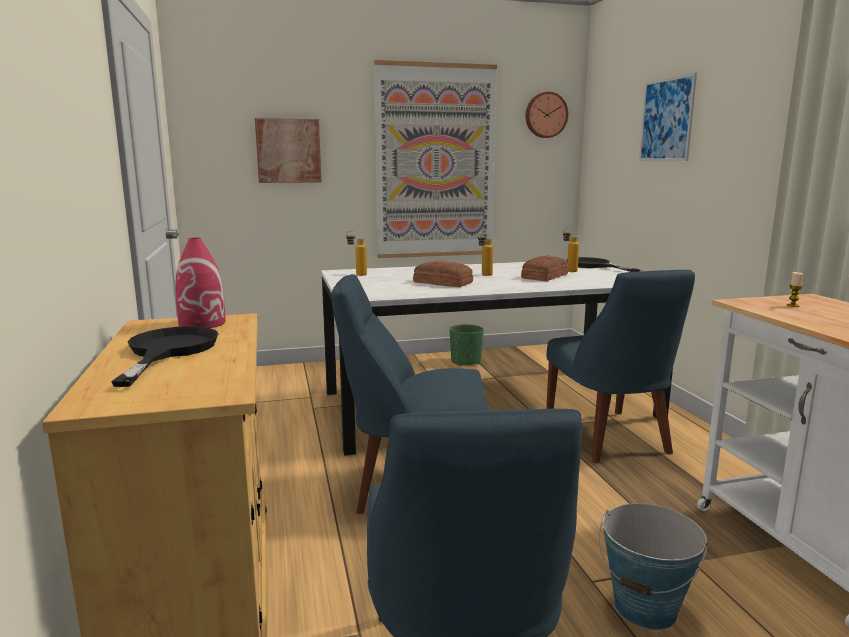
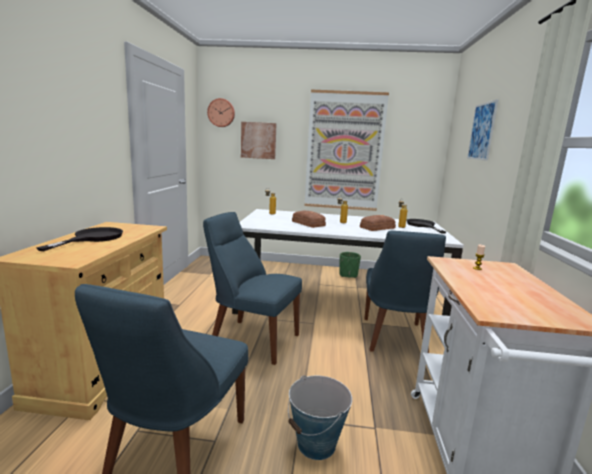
camera: 20 degrees right, 0 degrees up
(203, 323) = (132, 228): red vase -> none
(545, 115) = (421, 125): wall clock -> wall clock (221, 113)

